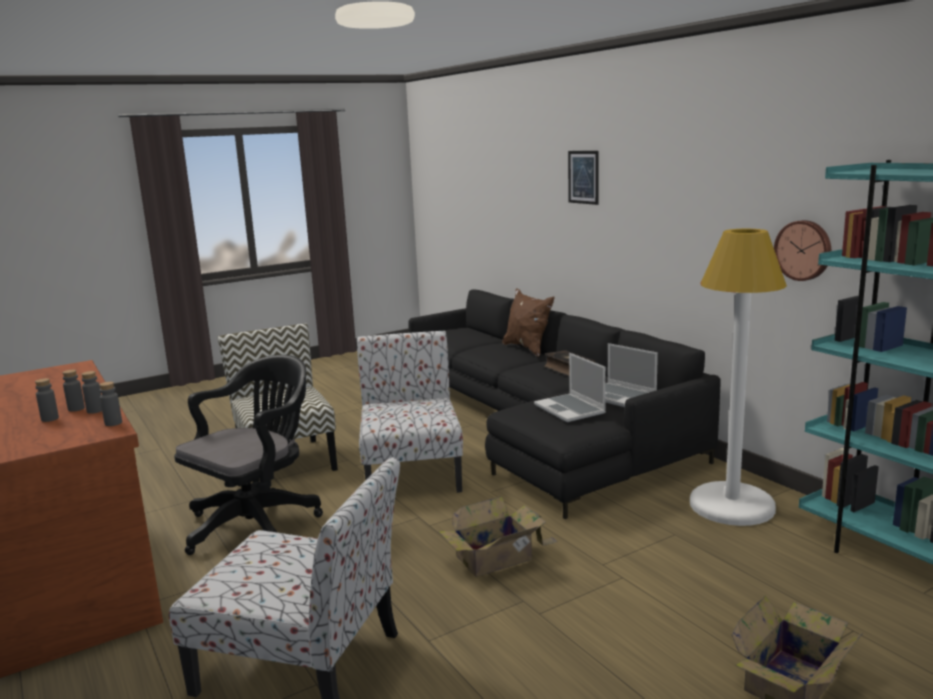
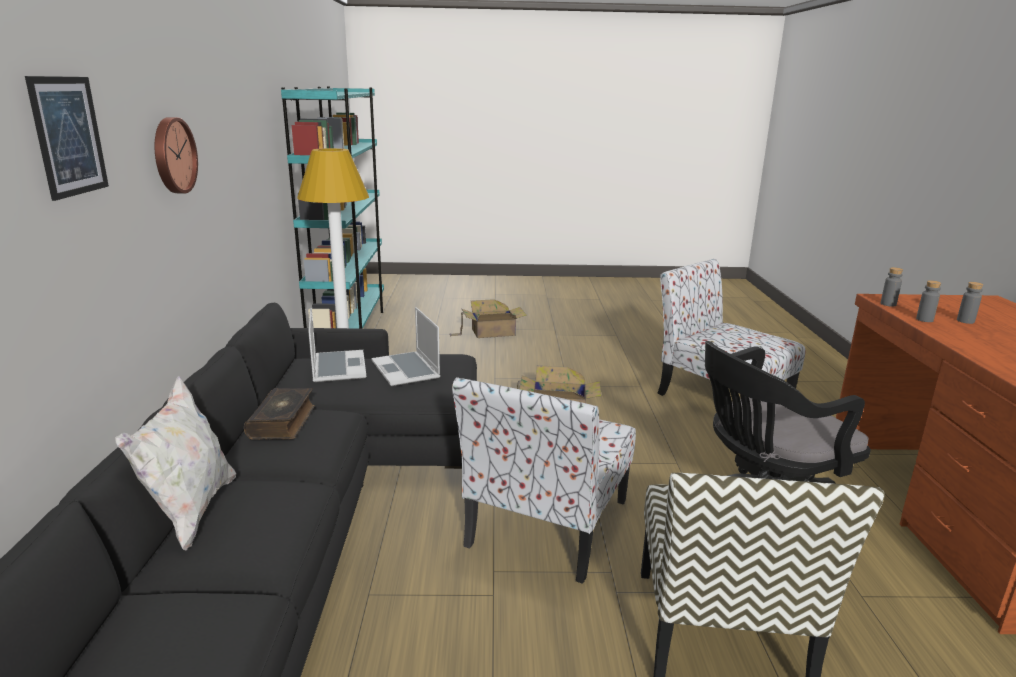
camera: 150 degrees left, 5 degrees up
(76, 409) = (951, 326): grey bottle -> none
(527, 348) = (191, 512): brown pillow -> white pillow
(570, 409) = (407, 370): laptop -> laptop turned 150 degrees clockwise
(804, 250) = (259, 172): wall clock -> wall clock (172, 155)

